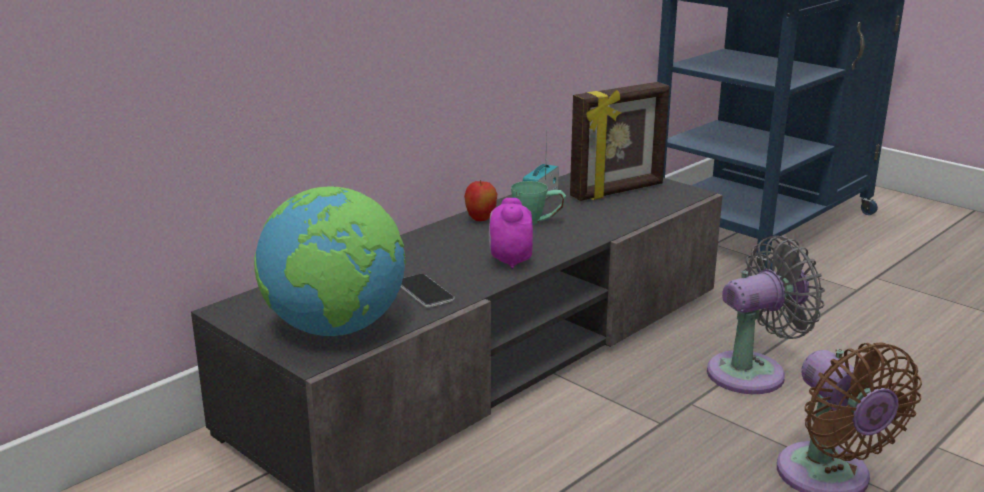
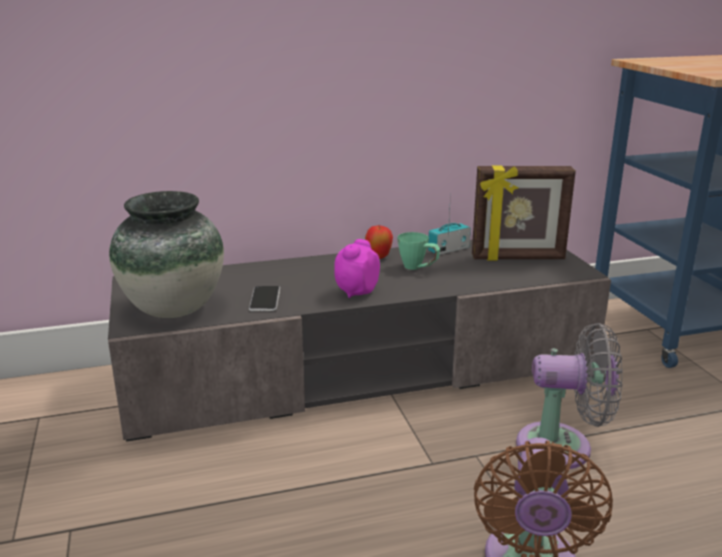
camera: 30 degrees right, 0 degrees up
(336, 329) = (173, 310): globe -> vase

